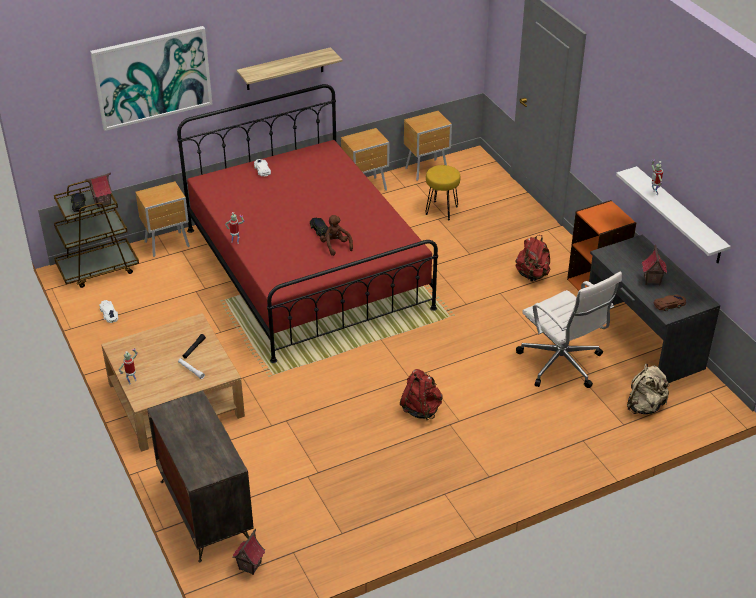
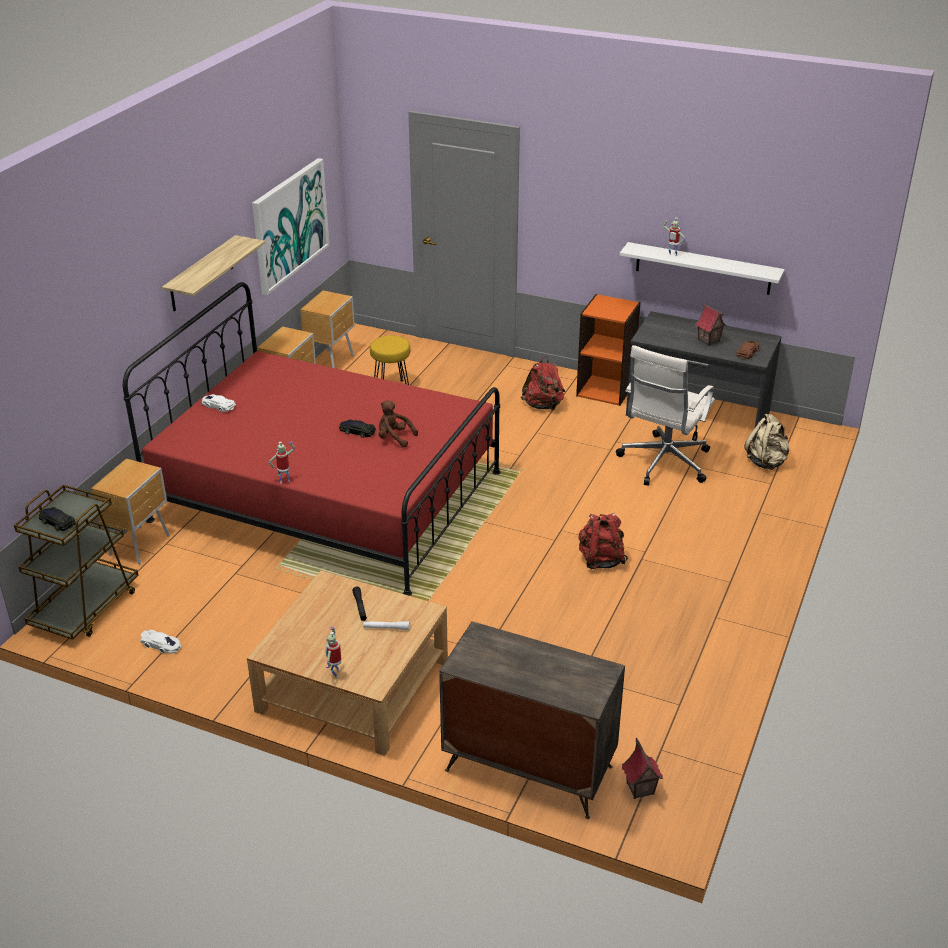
camera: 40 degrees left, 5 degrees down
(103, 203) = (86, 507): toy house -> none
(152, 77) = (87, 320): picture -> picture (290, 224)
(562, 364) = (663, 463): white office chair -> white office chair turned 105 degrees clockwise

